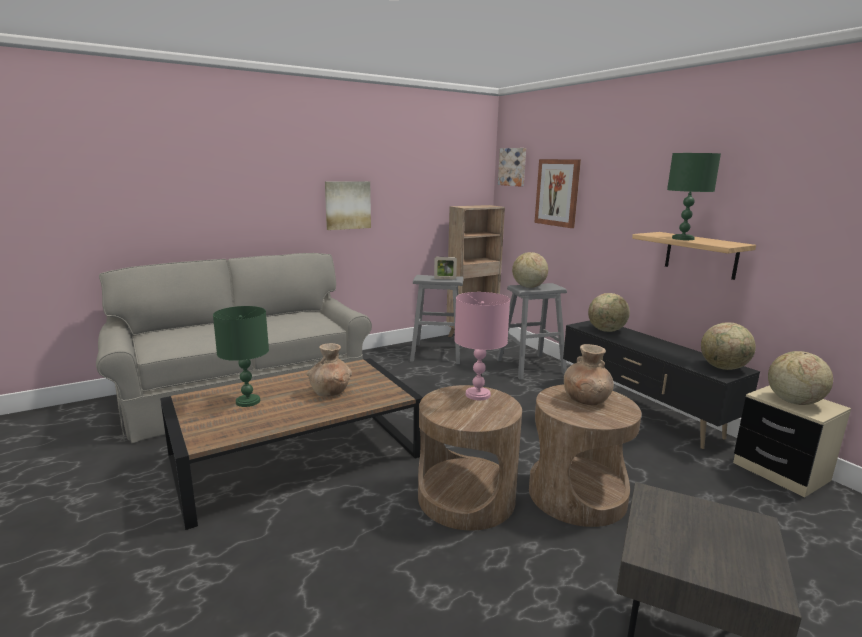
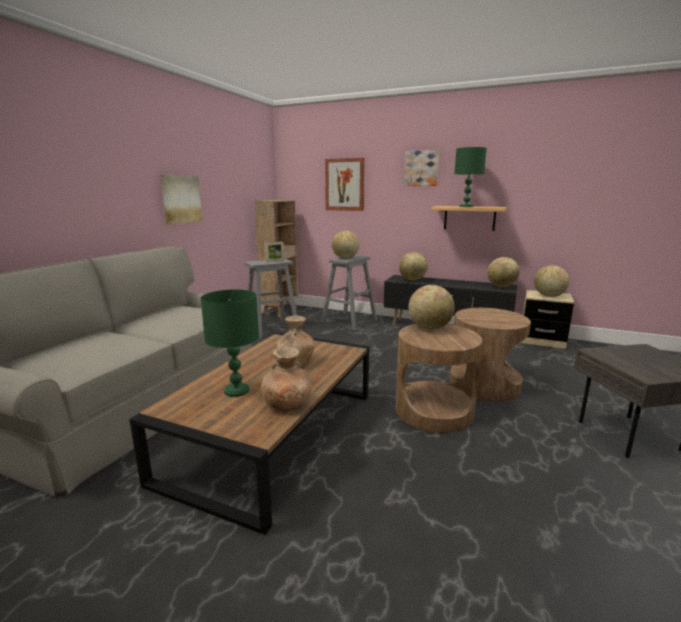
camera: 35 degrees left, 0 degrees up
(478, 394) = (429, 328): pink table lamp -> globe
(513, 167) = (296, 166): picture -> picture (421, 168)
(586, 400) = (487, 315): brown vase -> brown vase (287, 405)

